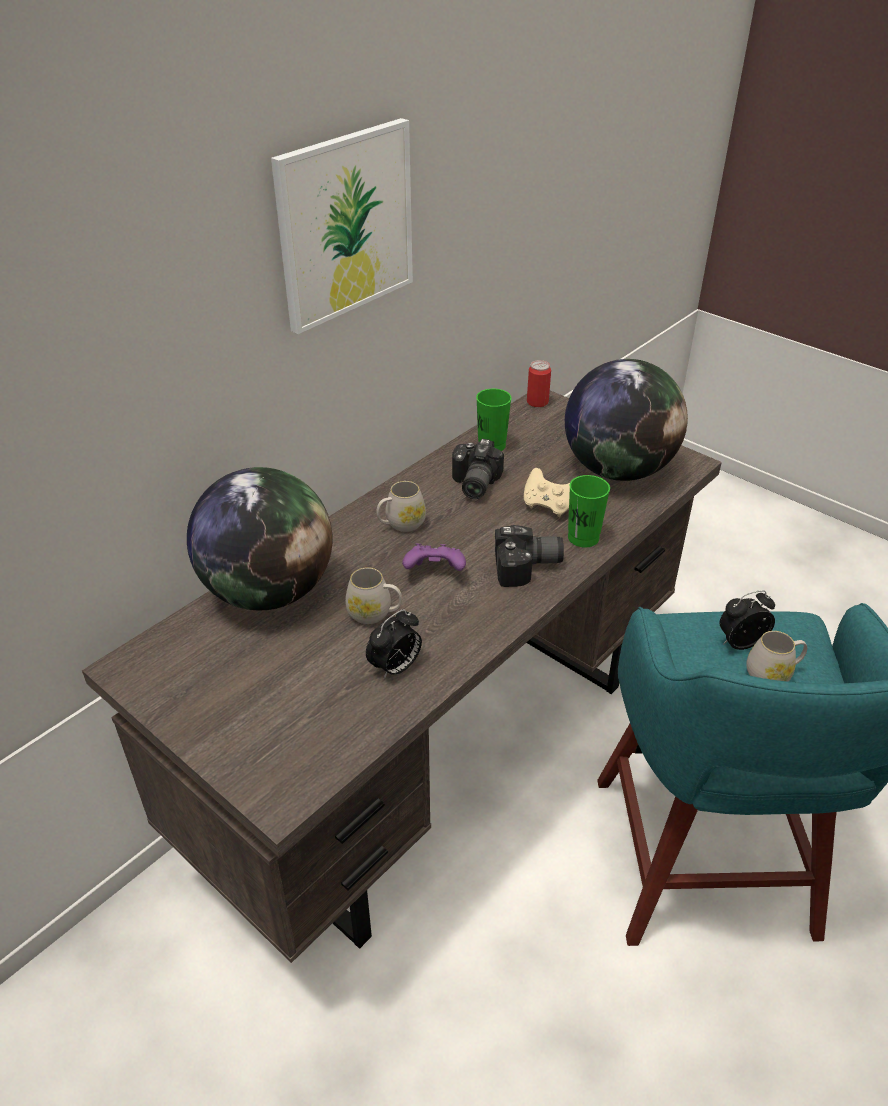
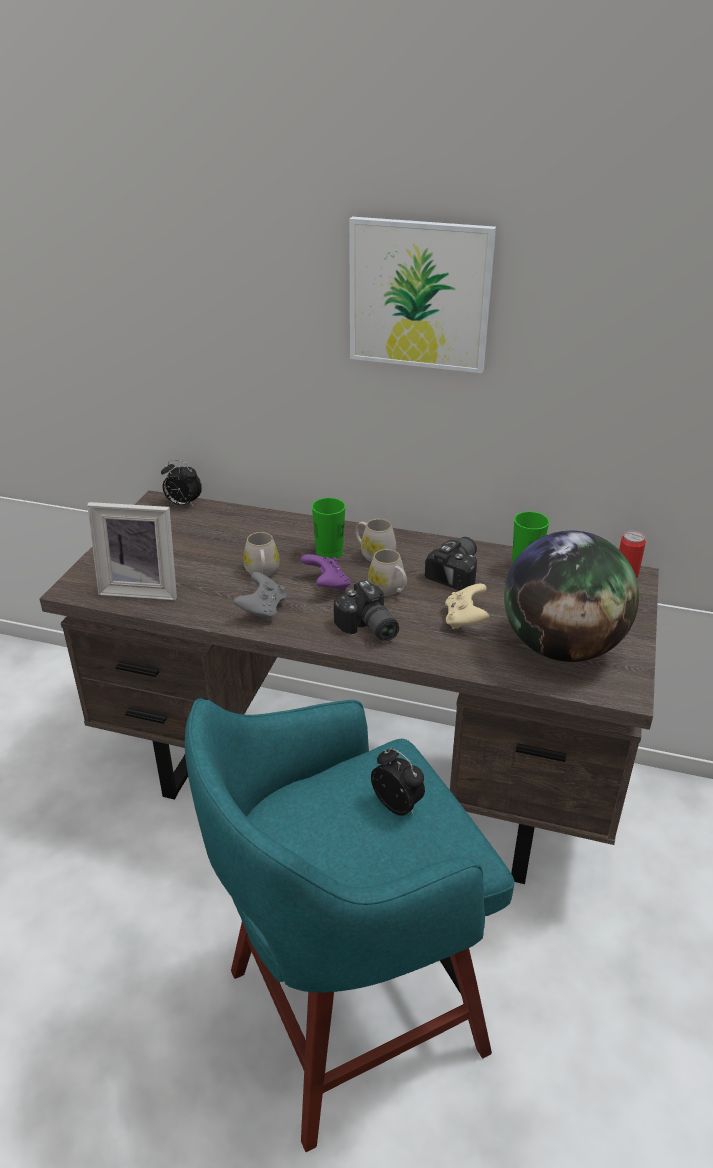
camera: 65 degrees right, 5 degrees down
(269, 591) = (257, 525): globe -> none
(331, 726) = (142, 588): none -> picture frame
(395, 668) = (211, 597): alarm clock -> alarm clock (183, 504)
(448, 632) = (262, 610): none -> grey game controller
(472, 484) = (458, 572): camera -> camera turned 135 degrees clockwise
(583, 538) = (433, 649): green cup -> green cup (329, 552)
(772, 674) = (366, 837): white mug -> white mug (389, 590)

